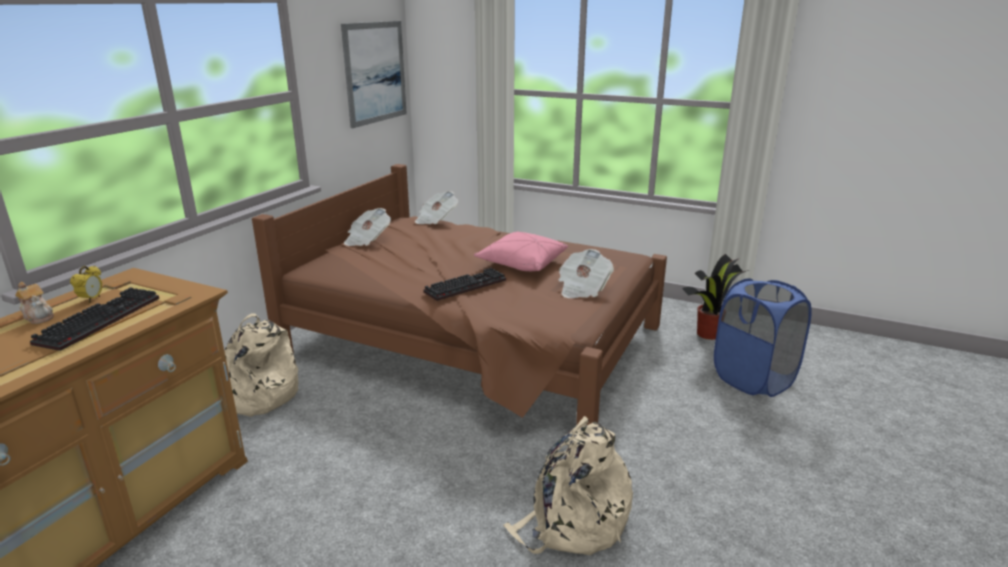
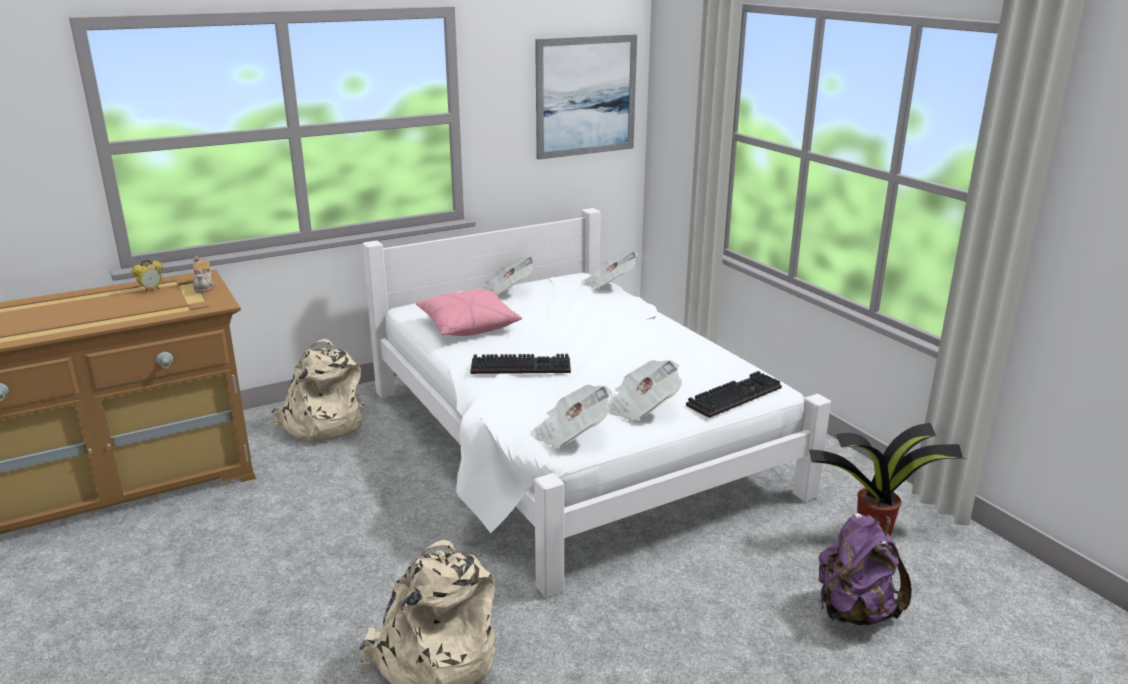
camera: 35 degrees right, 0 degrees up
(39, 316) = (105, 294): teapot -> teapot (204, 287)
(99, 319) = (131, 307): keyboard -> keyboard (734, 395)
(476, 342) = (573, 441): brown bed -> white bed
(521, 264) = (621, 360): pink pillow -> pink pillow (467, 326)
(566, 318) = (570, 434): none -> newspaper
(753, 379) = (854, 612): blue laundry basket -> purple backpack

